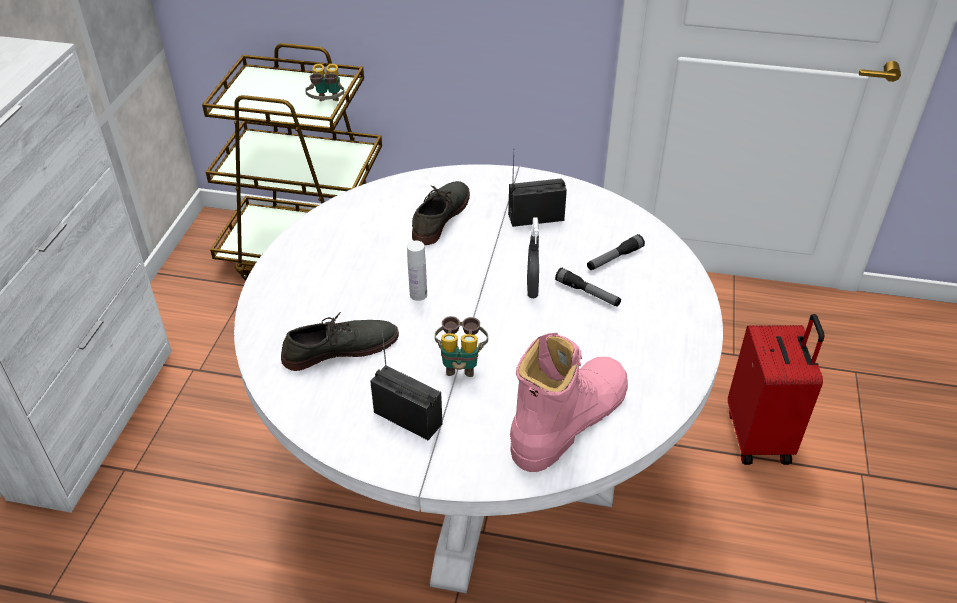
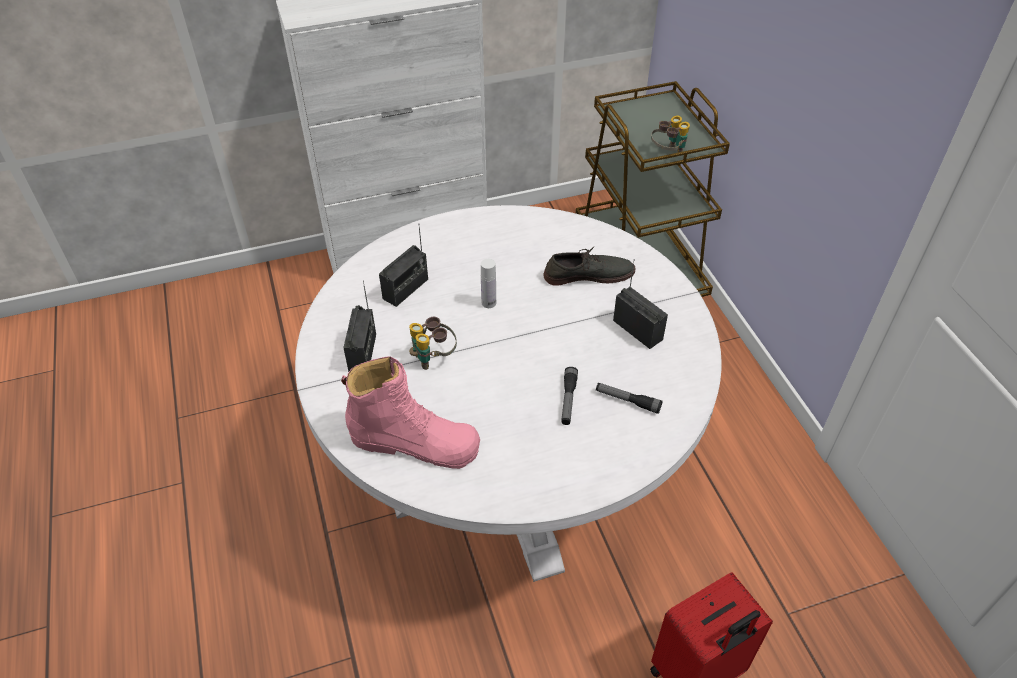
camera: 60 degrees right, 5 degrees up
(340, 348) = (406, 289): grey shoe -> radio
(532, 289) = (546, 363): grey spray bottle -> none

